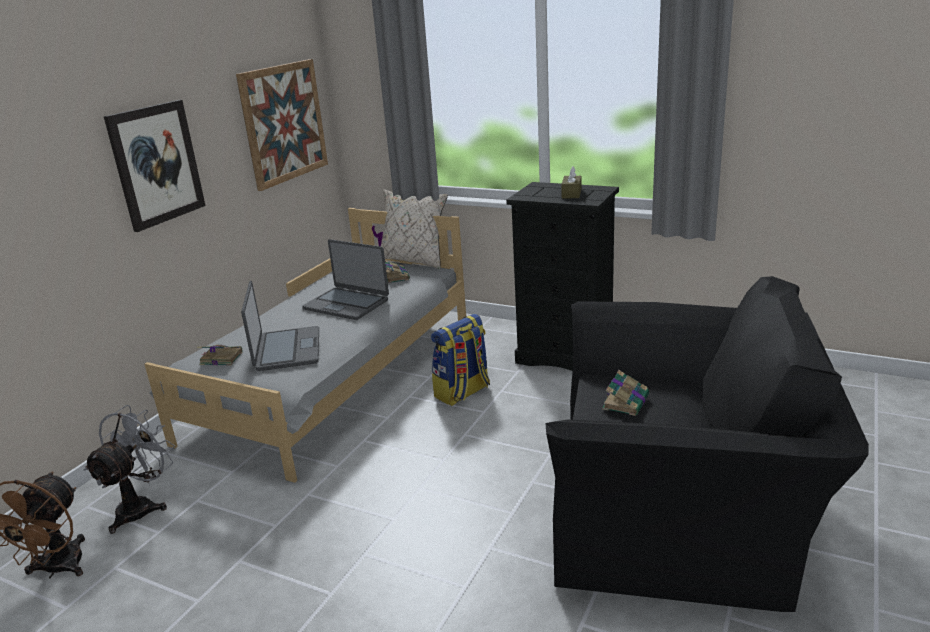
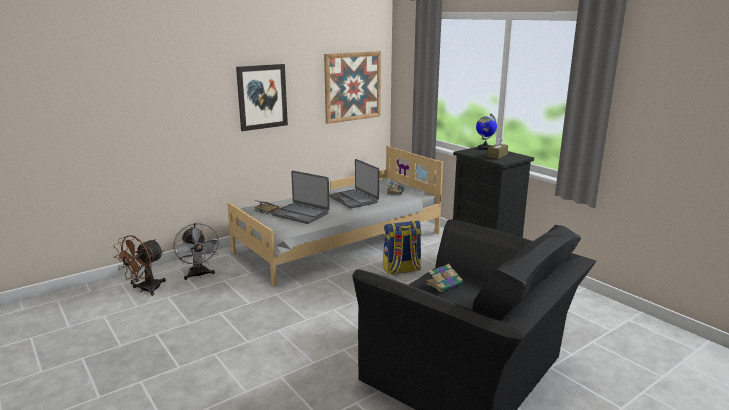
camera: 25 degrees right, 5 degrees down
(142, 506) = (199, 275): grey fan -> grey fan turned 105 degrees clockwise
(287, 350) = (300, 214): laptop -> laptop turned 105 degrees clockwise
(414, 260) = (416, 185): beige pillow -> none
(539, 186) = (484, 148): none -> globe

